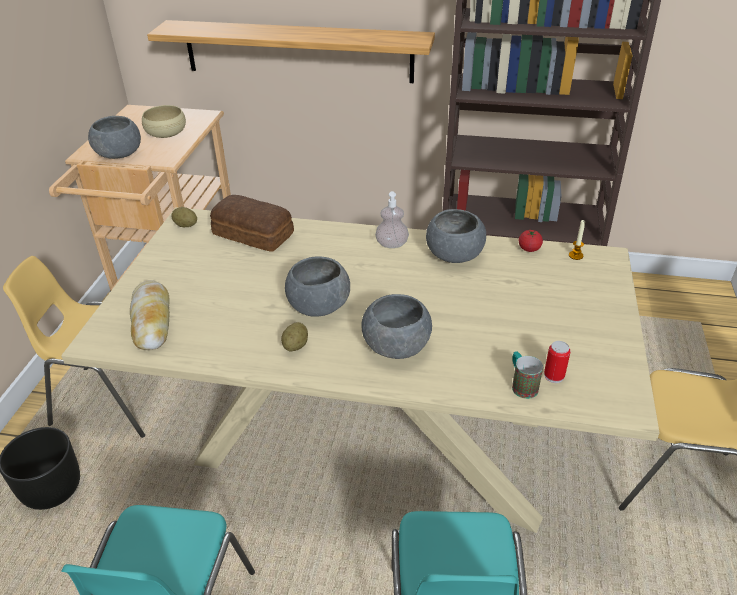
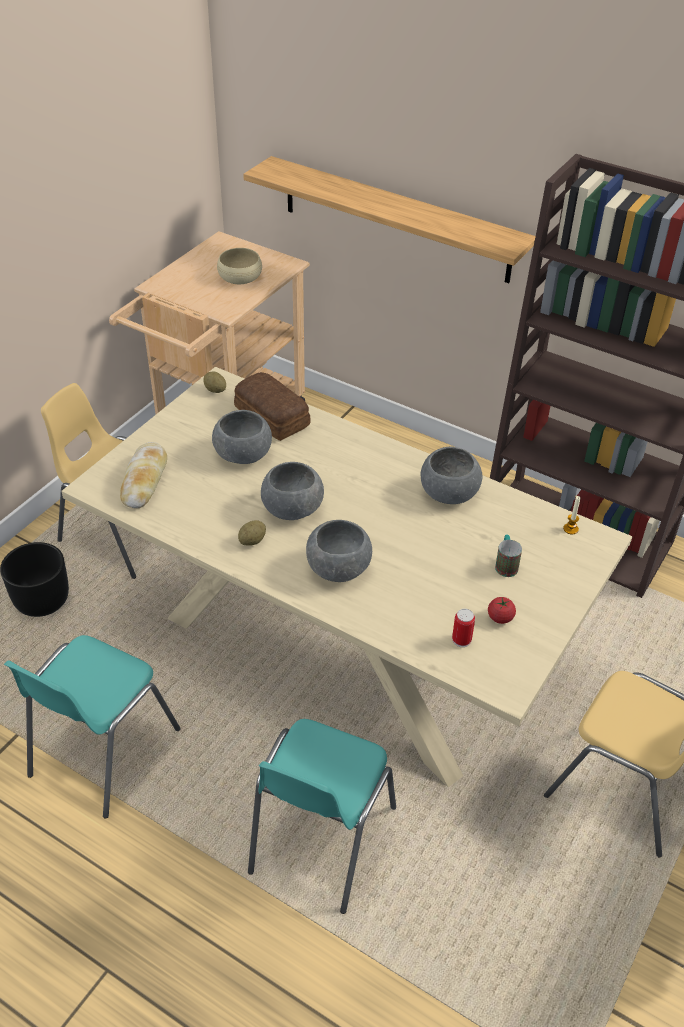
camera: 20 degrees right, 5 degrees up
(119, 154) = (185, 294): grey bowl -> grey bowl (243, 455)
(392, 244) = (395, 464): soap dispenser -> none
(521, 385) = (426, 638): mug -> mug (505, 564)
(529, 249) = (528, 508): tomato -> tomato (500, 617)

